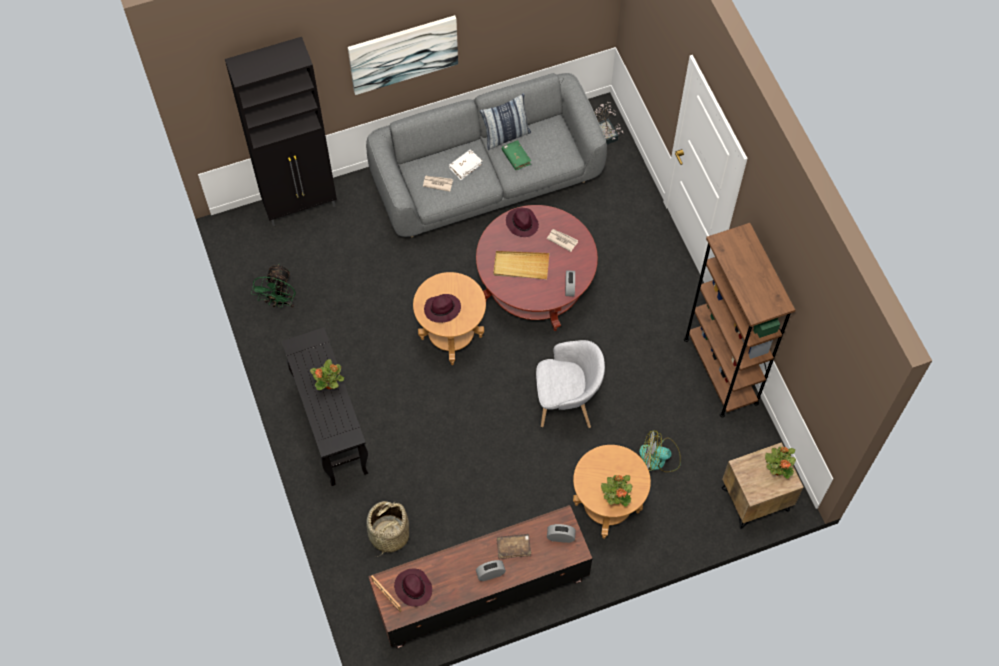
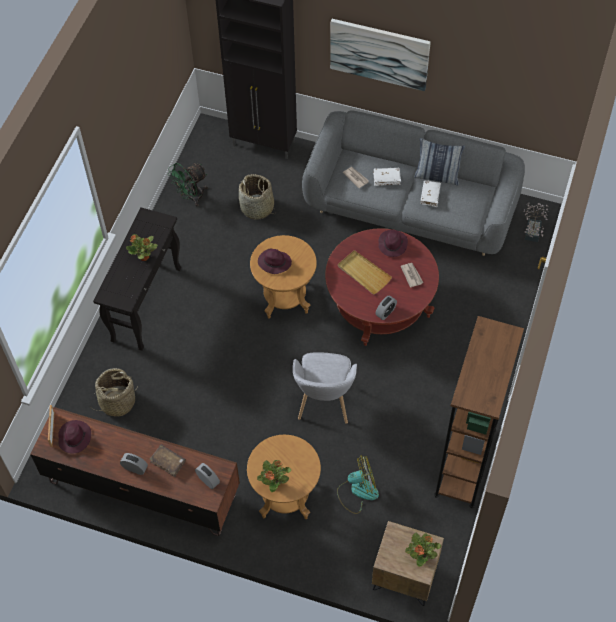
camera: 40 degrees right, 5 degrees down
(351, 271) = (257, 208): none -> basket
(516, 158) = (430, 195): green book -> white book
(567, 405) = (324, 403): grey armchair -> grey armchair turned 60 degrees clockwise
(659, 458) = (357, 491): fan -> fan turned 120 degrees clockwise

